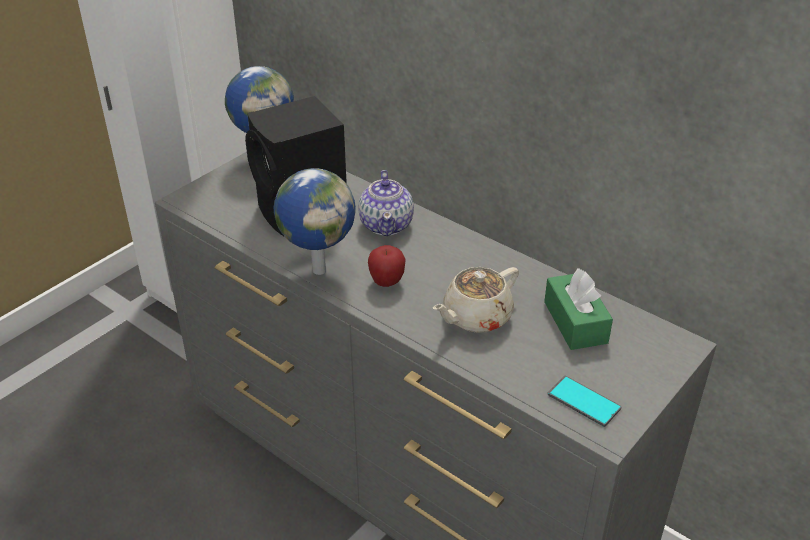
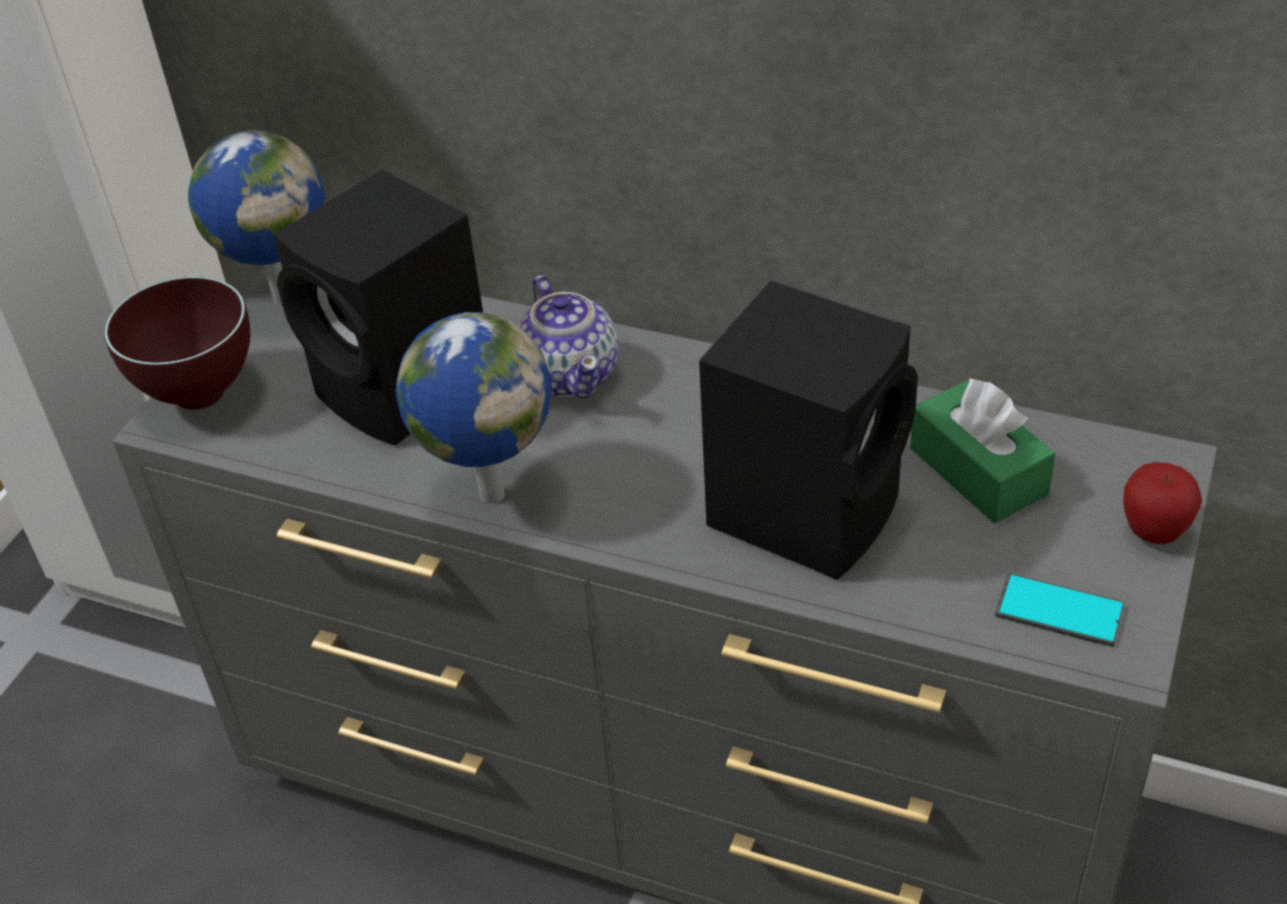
camera: 15 degrees left, 5 degrees up
(206, 192) = (203, 395): none -> brown bowl
(386, 282) = (624, 485): apple -> apple (1154, 532)
(475, 317) = (809, 508): beige teapot -> black speaker

